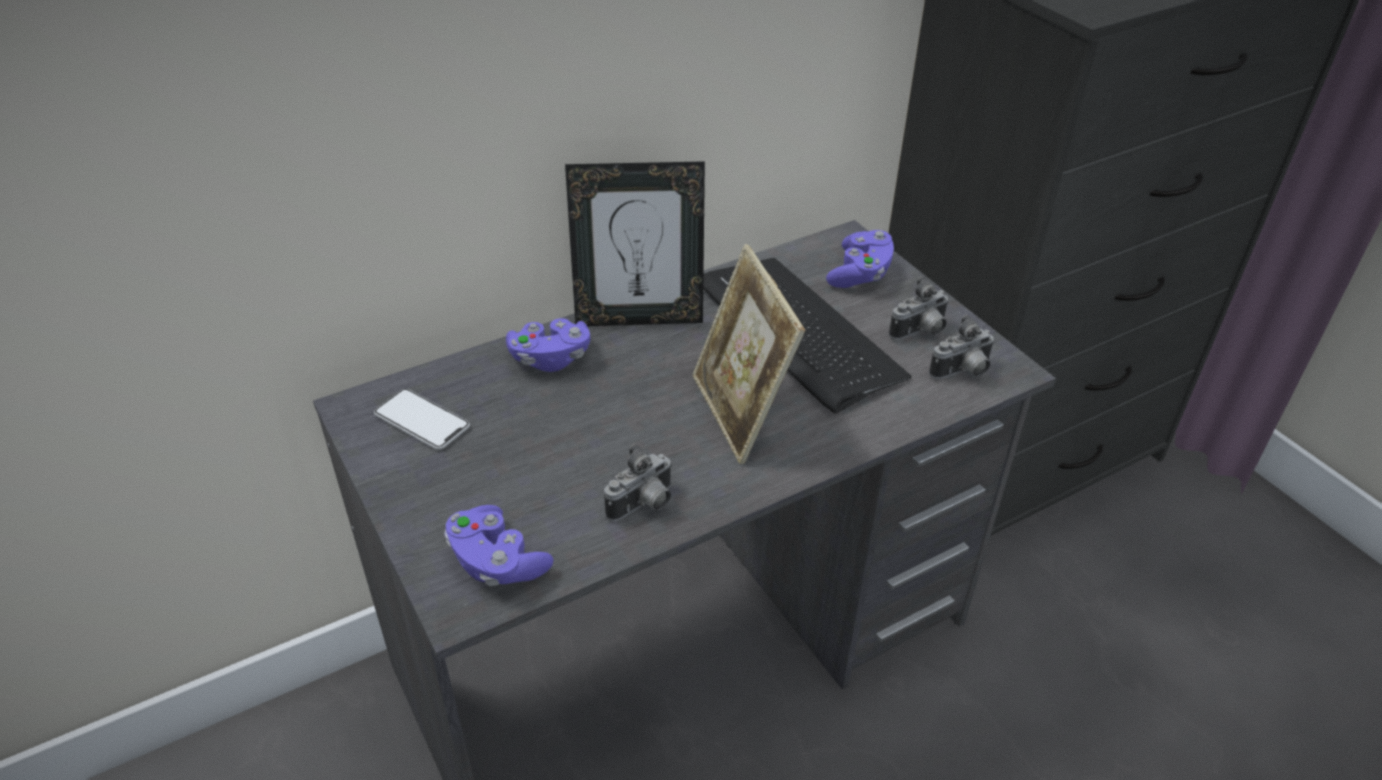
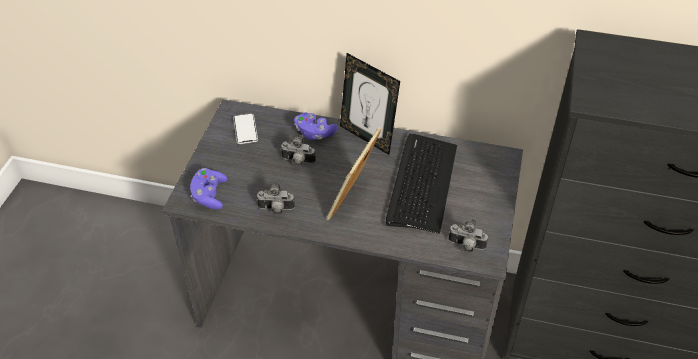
camera: 45 degrees right, 5 degrees up
(860, 274) = (486, 176): purple game controller -> none
(920, 332) = (474, 218): camera -> camera (297, 162)

